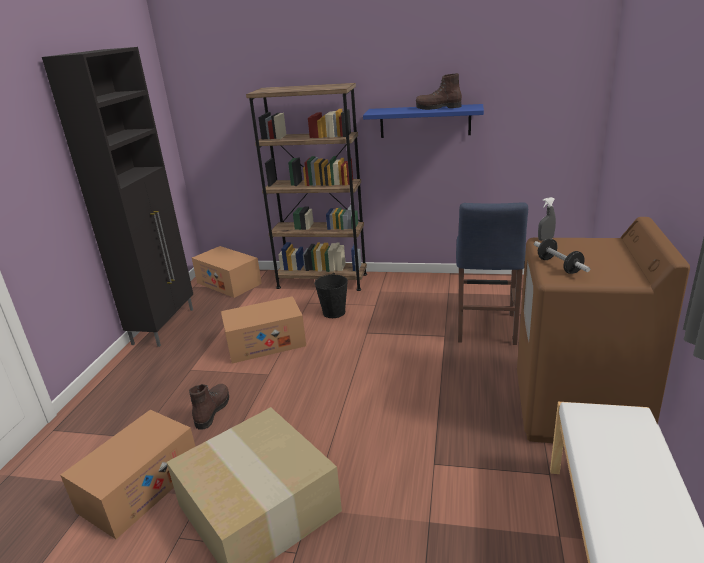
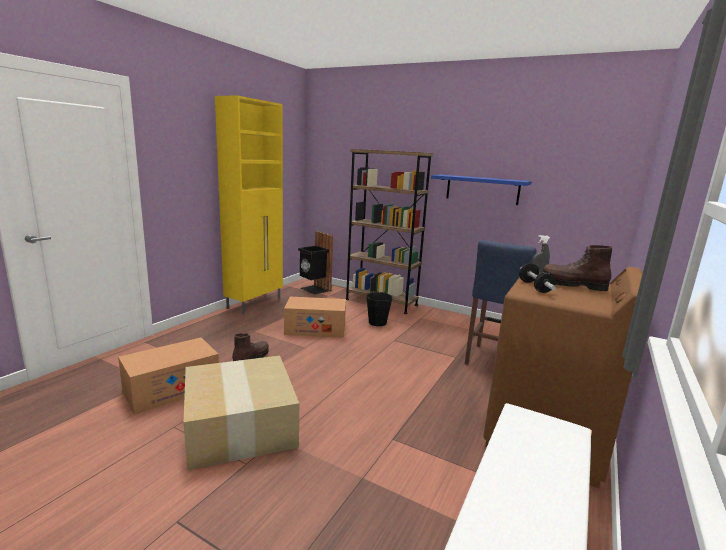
camera: 15 degrees right, 10 degrees down
(165, 326) = (255, 303): black cabinet -> yellow cabinet
(229, 283) = (314, 289): cardboard box -> black trash can
(438, 108) = (492, 178): brown boot -> brown boot (573, 285)

